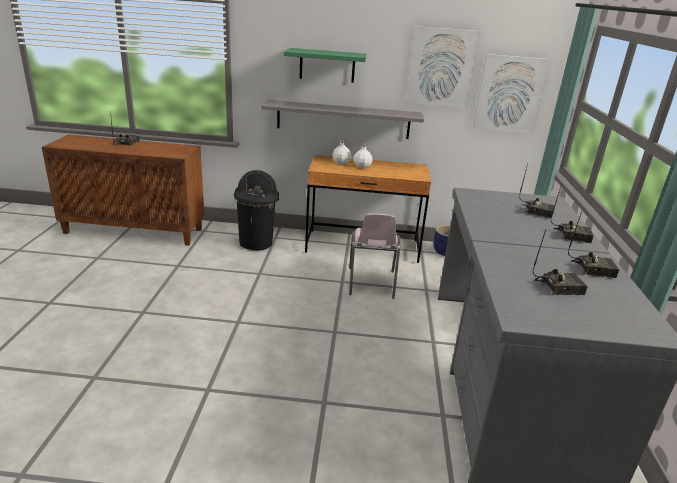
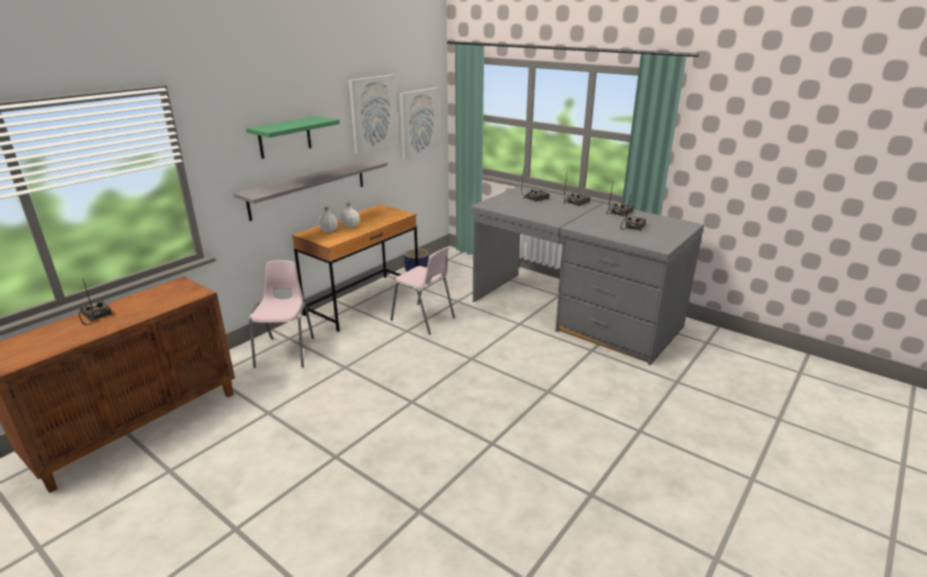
camera: 55 degrees left, 0 degrees up
(257, 243) = (286, 352): black trash can -> pink chair

